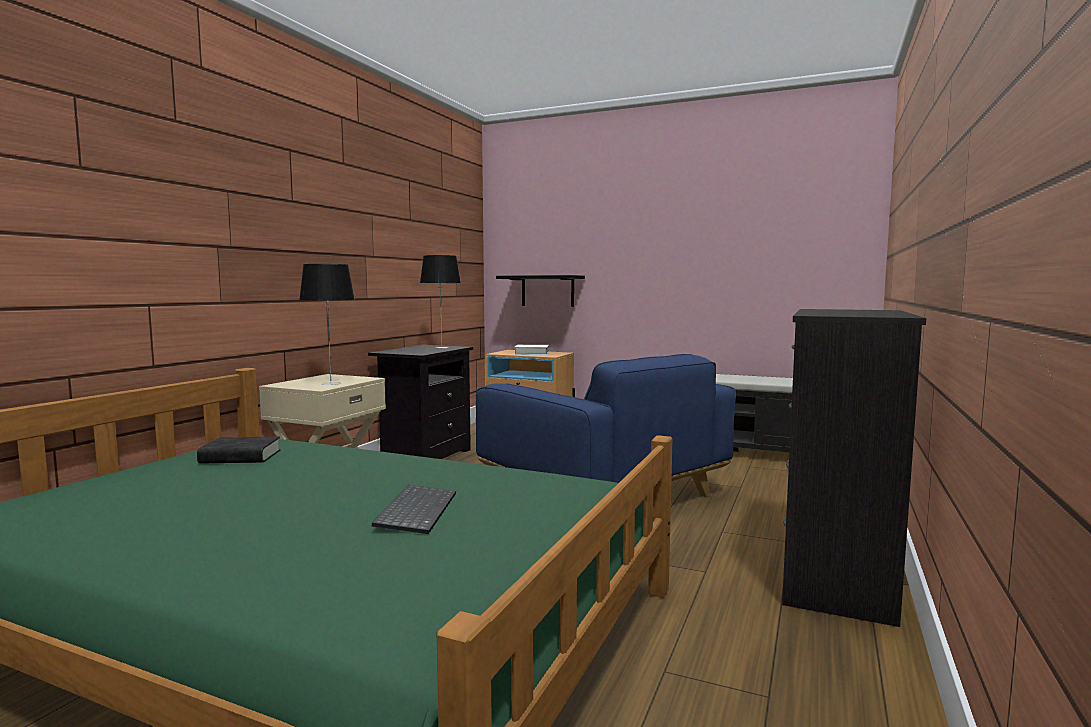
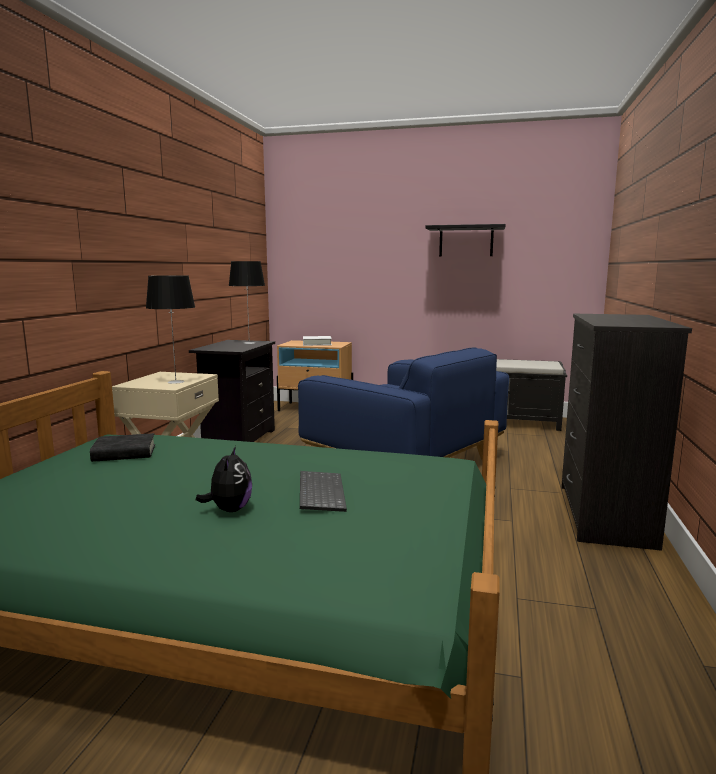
camera: 10 degrees left, 5 degrees up
(296, 522) = (229, 509): none -> plush toy
(547, 291) = (327, 288): black shelf -> black shelf (466, 241)

